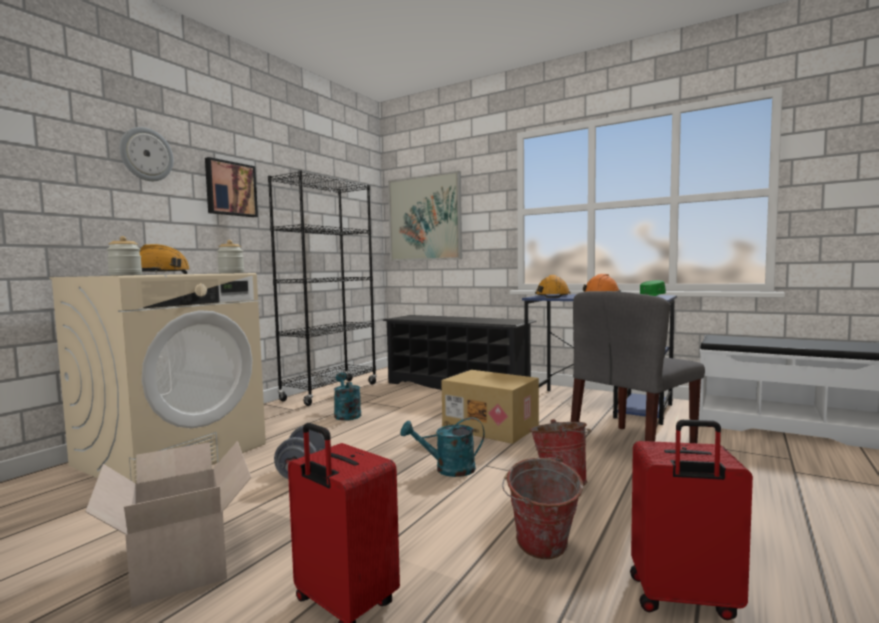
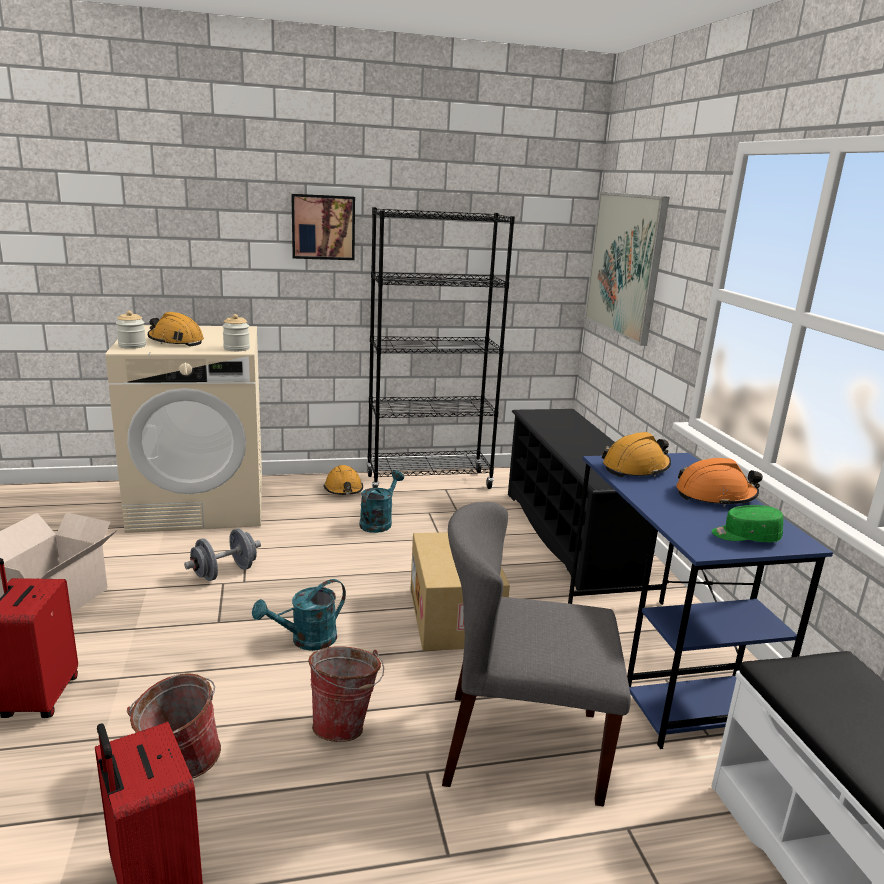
camera: 45 degrees right, 15 degrees up
(146, 154) = (223, 199): wall clock -> none
(281, 411) = (343, 489): none -> orange hard hat
(448, 469) = (306, 640): turquoise watering can -> turquoise watering can turned 75 degrees counterclockwise

